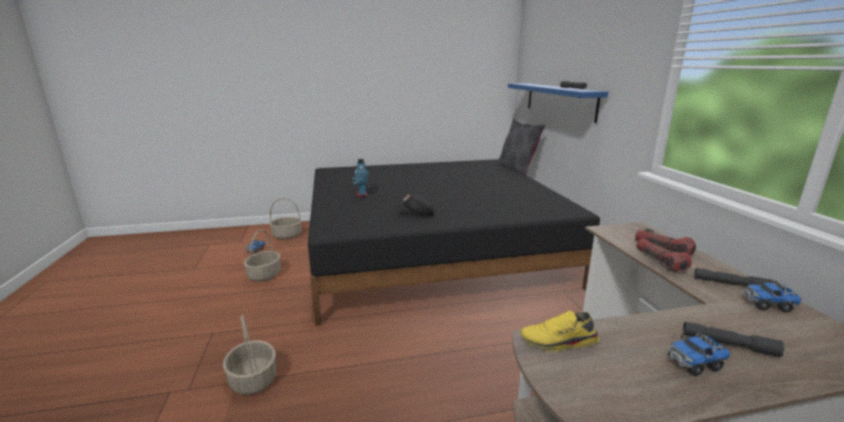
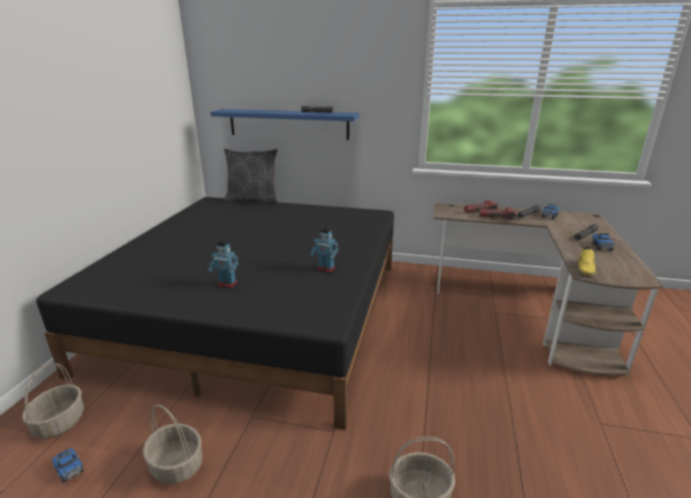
camera: 65 degrees left, 5 degrees up
(415, 214) = (326, 269): black cap -> toy robot

